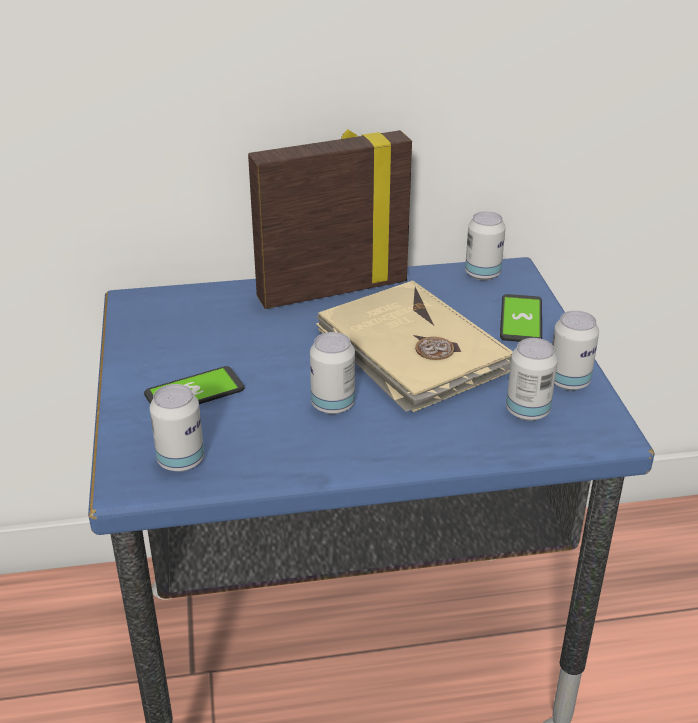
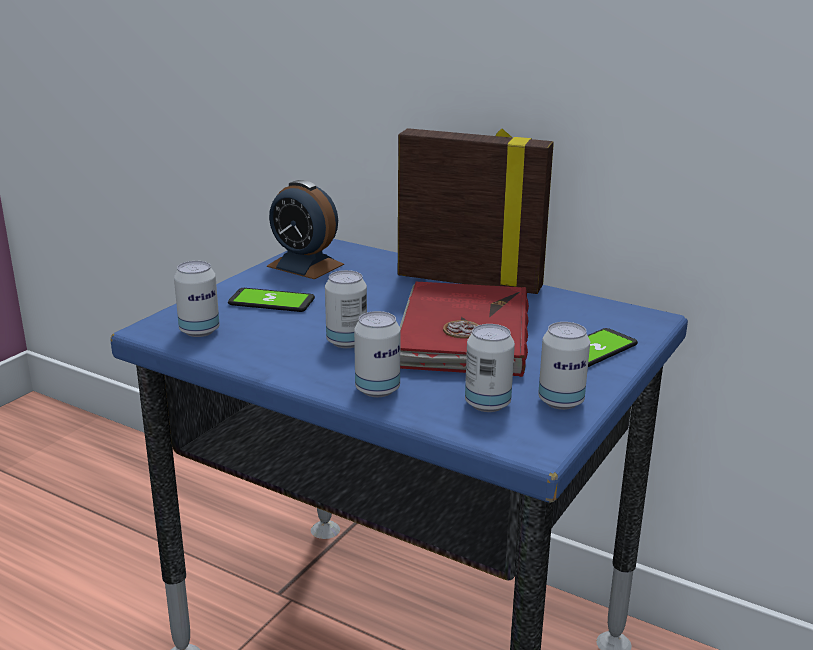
camera: 40 degrees right, 10 degrees down
(157, 334) = (305, 265): none -> alarm clock
(411, 352) = (461, 336): beige book -> red book
(482, 274) = (616, 312): can -> can (377, 389)

